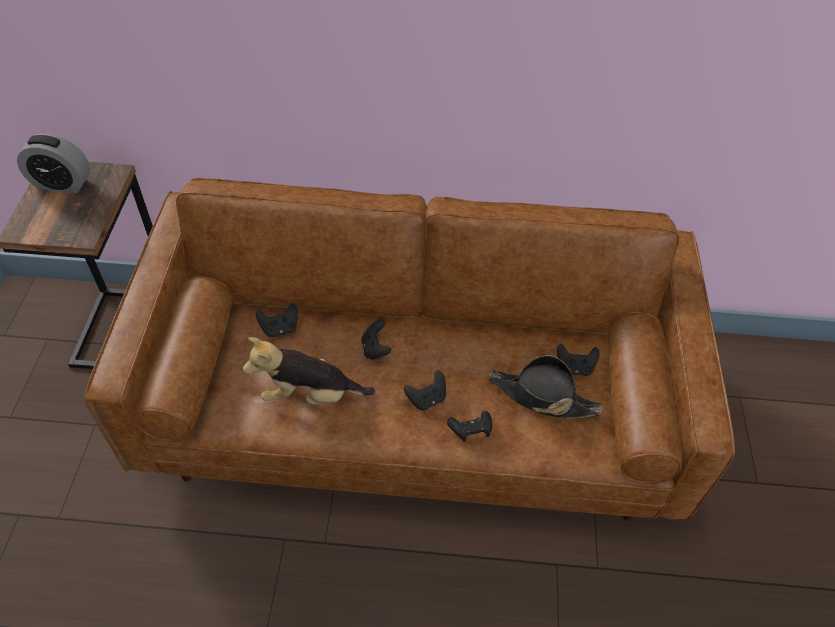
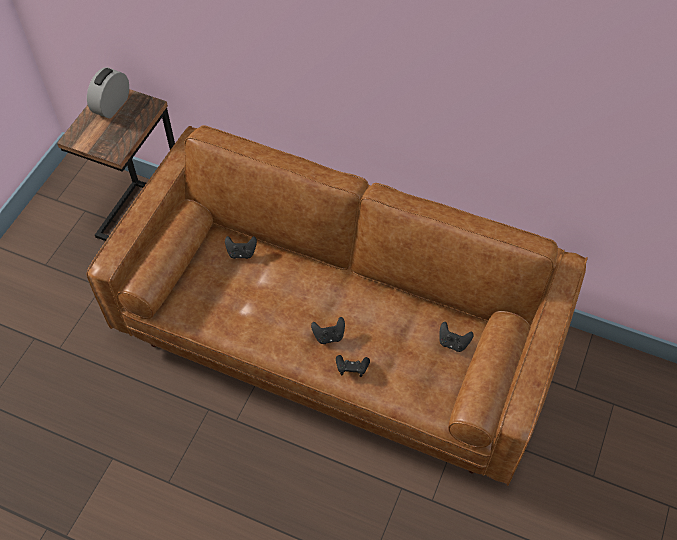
camera: 20 degrees right, 5 degrees up
(62, 184) = (112, 106): alarm clock -> alarm clock turned 90 degrees clockwise
(310, 395) = (246, 310): plush toy -> none
(375, 349) = (306, 287): black game controller -> none
(542, 397) = (417, 358): black hat -> none

